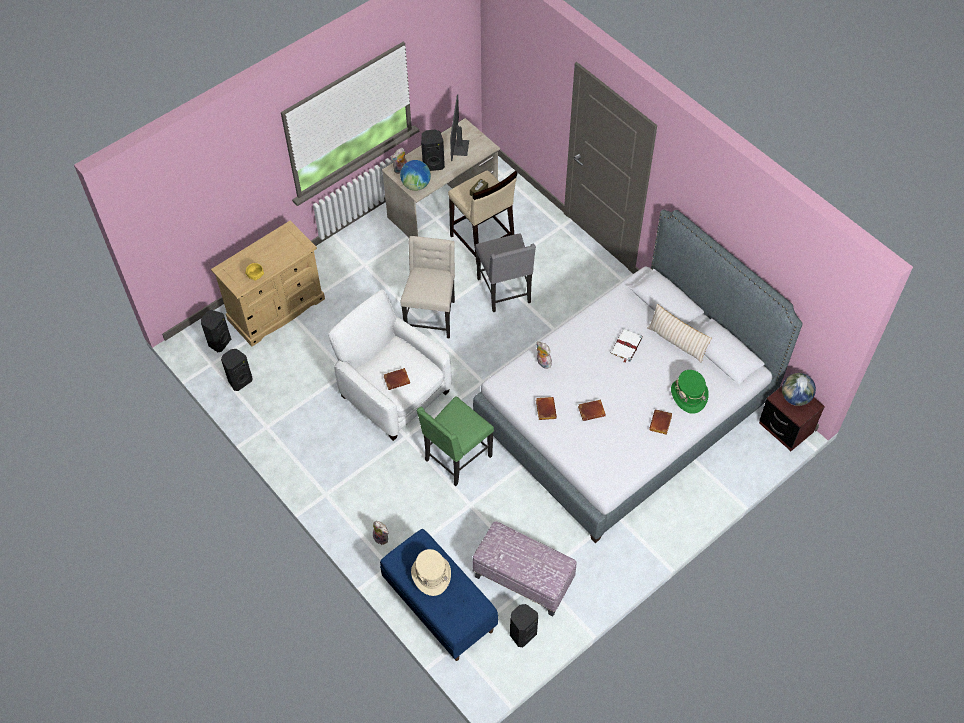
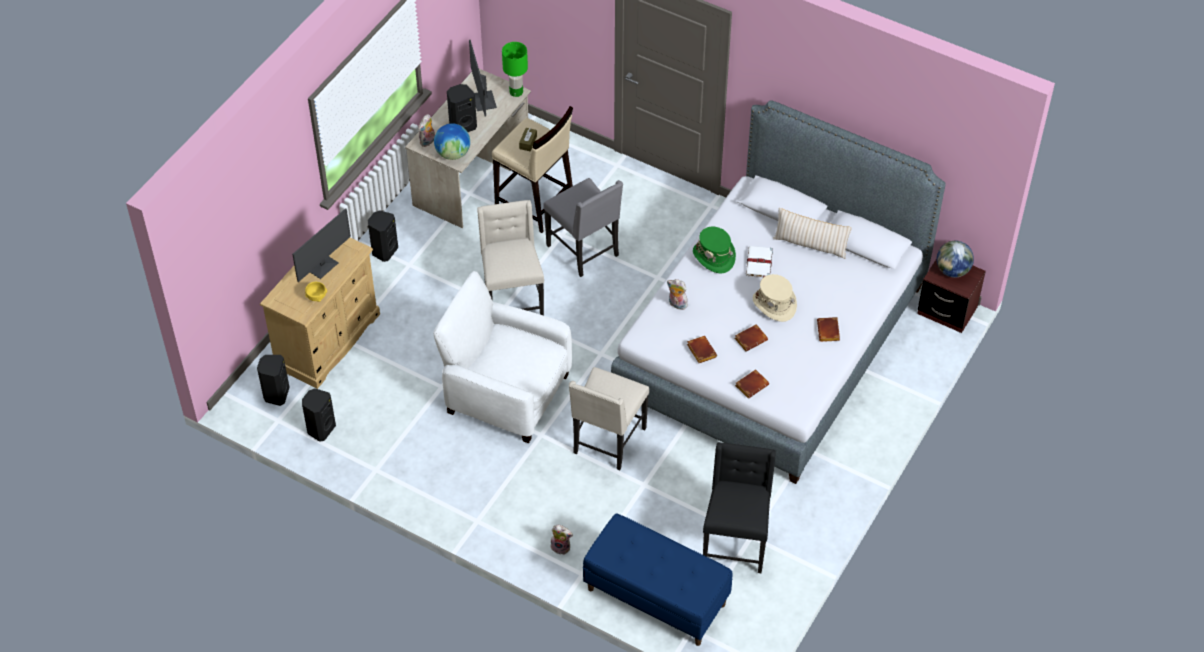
camera: 20 degrees left, 5 degrees down
(271, 251) = (322, 266): none -> monitor
(397, 379) = (520, 368): brown book -> brown book (751, 385)
(431, 575) = (646, 556): beige hat -> beige hat (774, 304)
(456, 458) = (608, 441): green chair -> beige chair
(488, 147) = (516, 92): none -> green table lamp
(522, 633) = (757, 597): black speaker -> black speaker (384, 251)
(524, 579) = (735, 542): ottoman -> black chair
(688, 395) = (846, 295): green hat -> green hat (714, 257)

